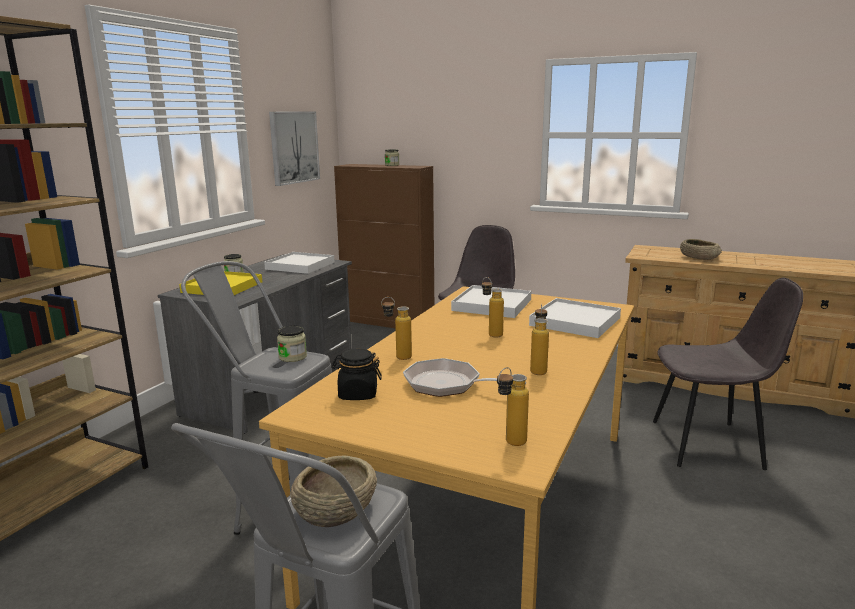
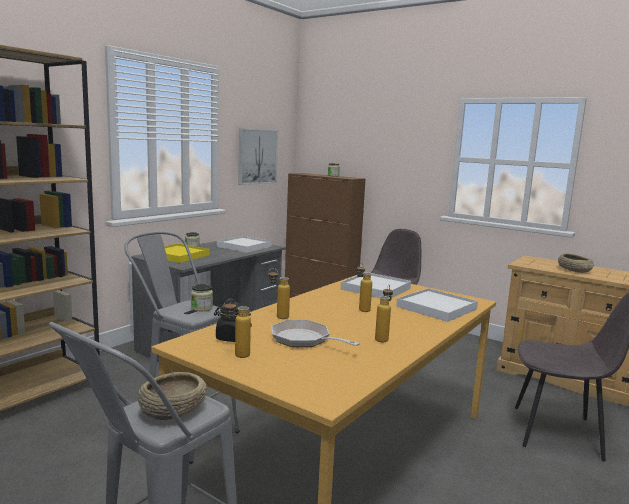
camera: 10 degrees right, 5 degrees down
(510, 444) = (325, 386): bottle -> bottle (236, 356)

